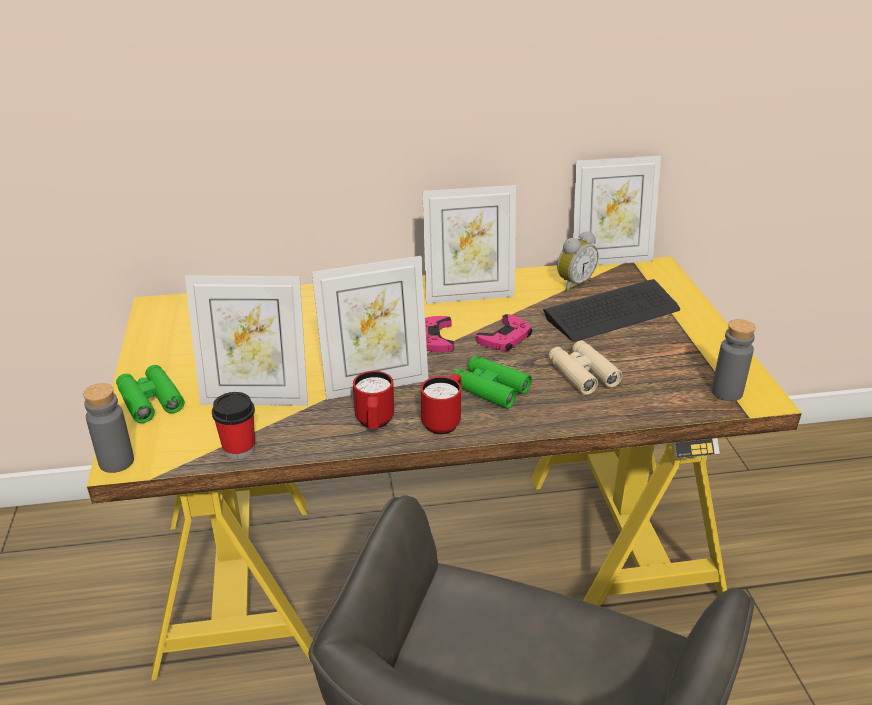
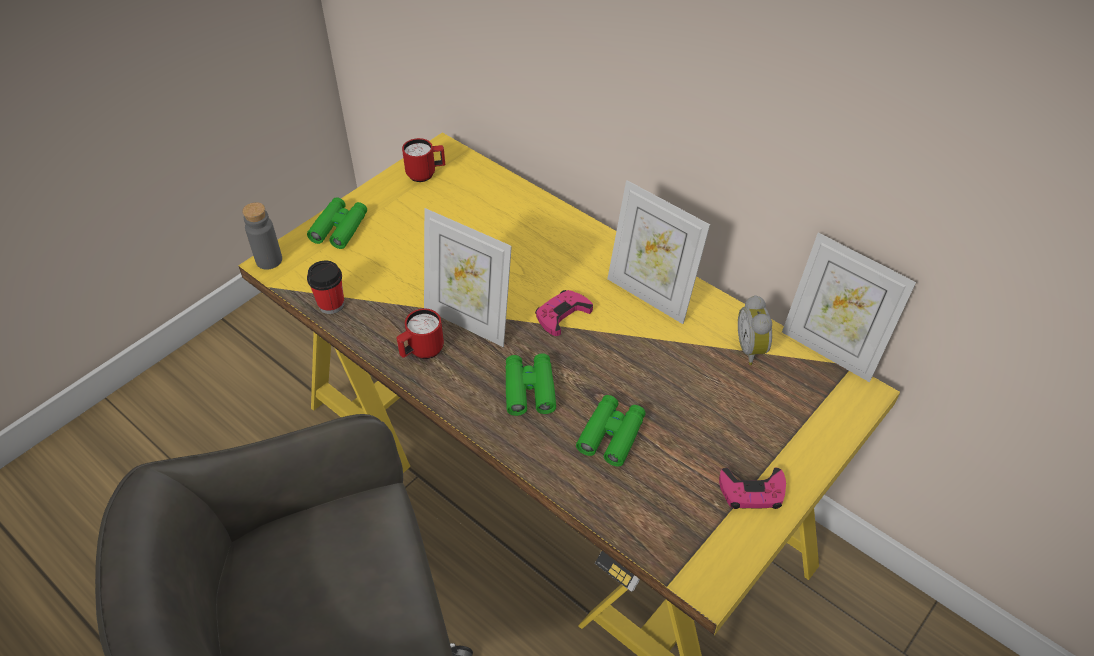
camera: 50 degrees right, 15 degrees up
(256, 398) = (390, 273): picture frame -> none
(444, 421) = (461, 388): red mug -> red mug (426, 174)
(505, 338) = (611, 356): pink game controller -> pink game controller (752, 492)
(573, 283) = (752, 349): alarm clock -> alarm clock turned 75 degrees clockwise
(582, 374) = (611, 435): beige binoculars -> green binoculars
(612, 313) = (733, 403): keyboard -> none
(727, 392) = (690, 551): grey bottle -> none

